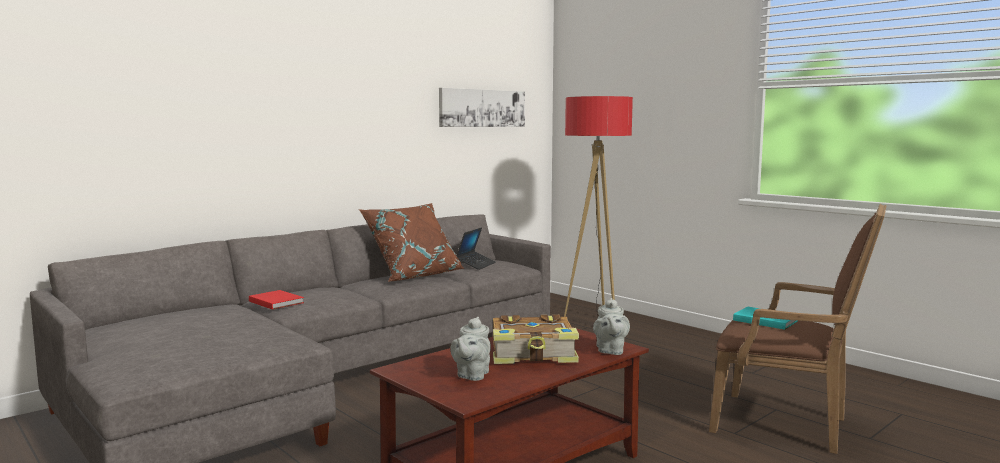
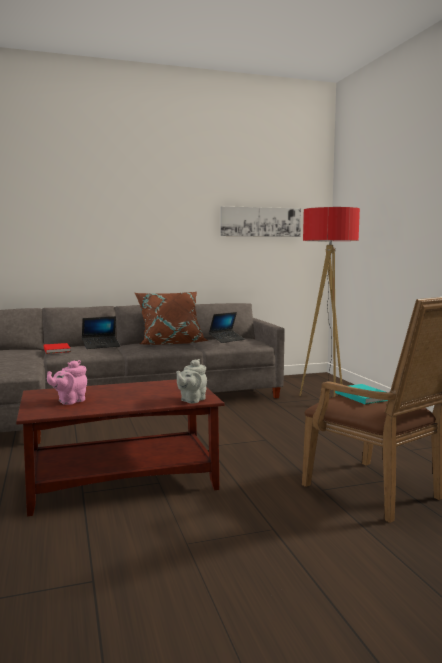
camera: 25 degrees right, 0 degrees up
(330, 289) = (101, 346): none -> laptop
(472, 375) = (69, 401): grey teapot -> pink teapot
(534, 354) = (136, 395): book -> none

